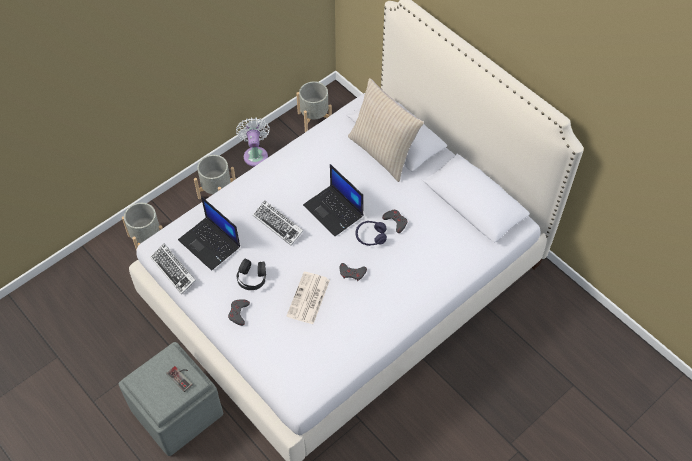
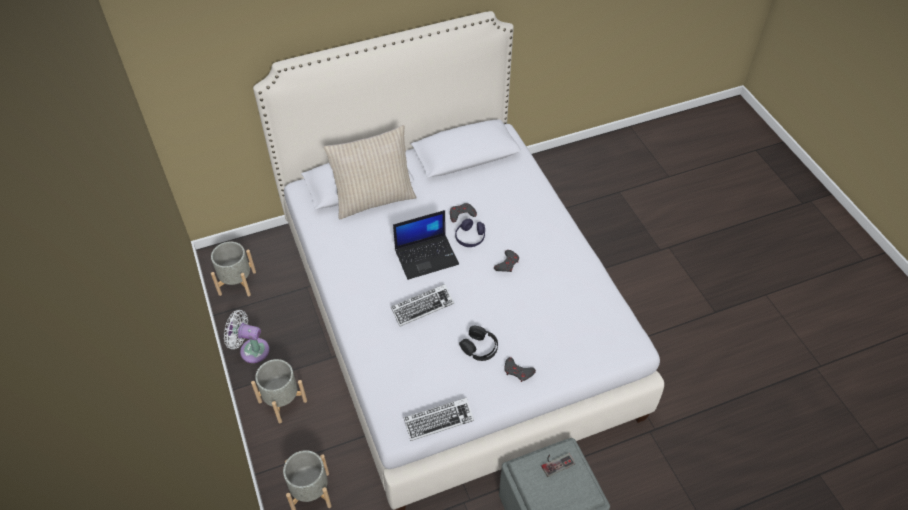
camera: 70 degrees left, 5 degrees down
(210, 243) = (420, 374): laptop -> none
(308, 299) = (523, 307): newspaper -> none

